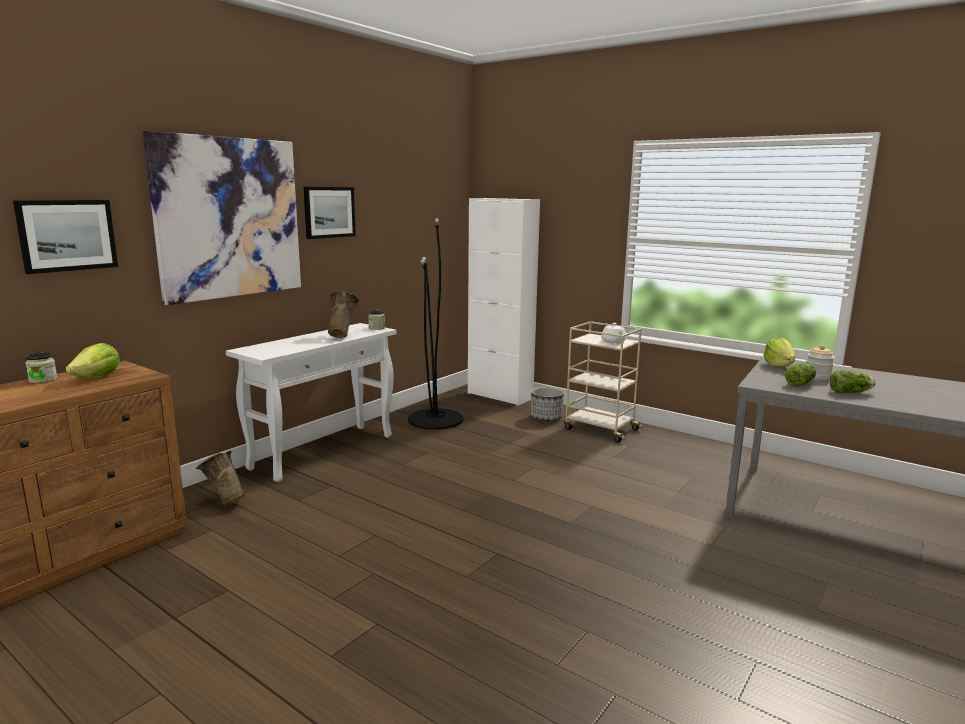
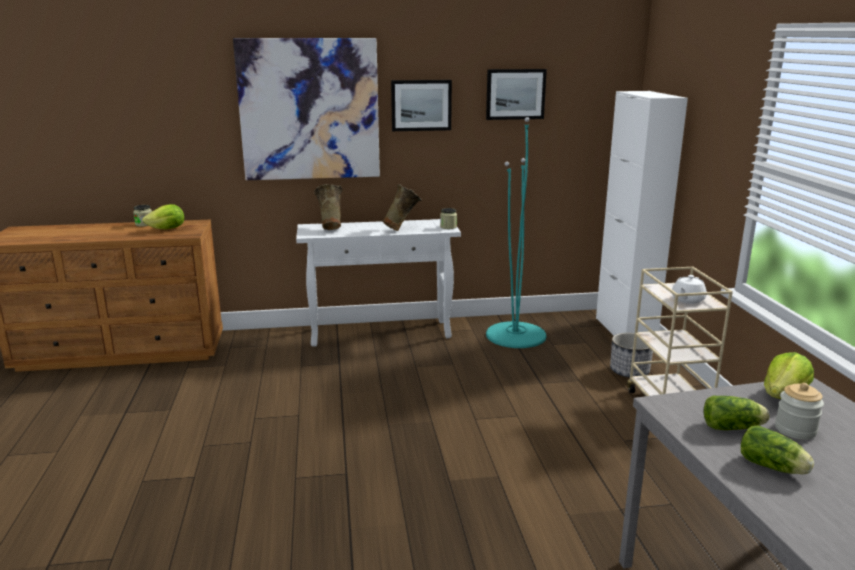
camera: 45 degrees right, 5 degrees up
(67, 235) = (174, 121): picture -> picture (515, 94)
(224, 502) = (261, 348): beige vase -> beige vase (330, 228)
(435, 419) = (516, 335): black floor lamp -> turquoise floor lamp

